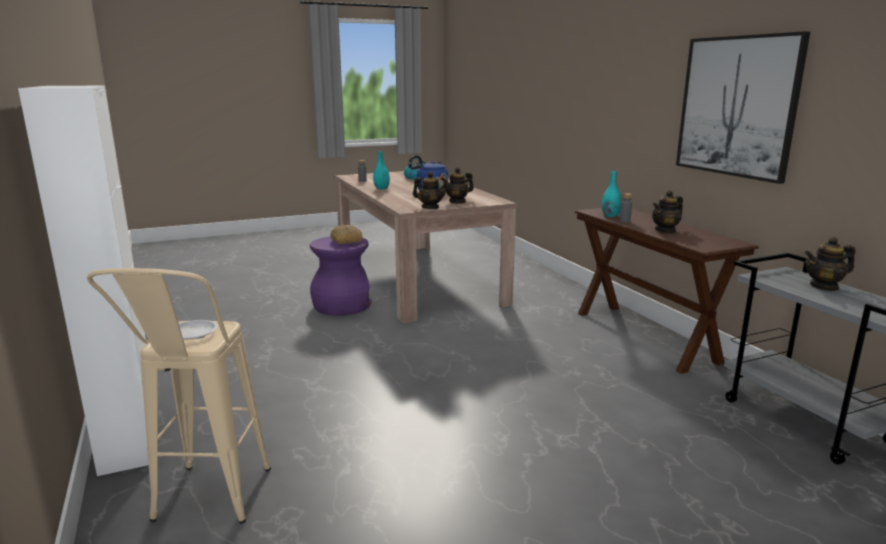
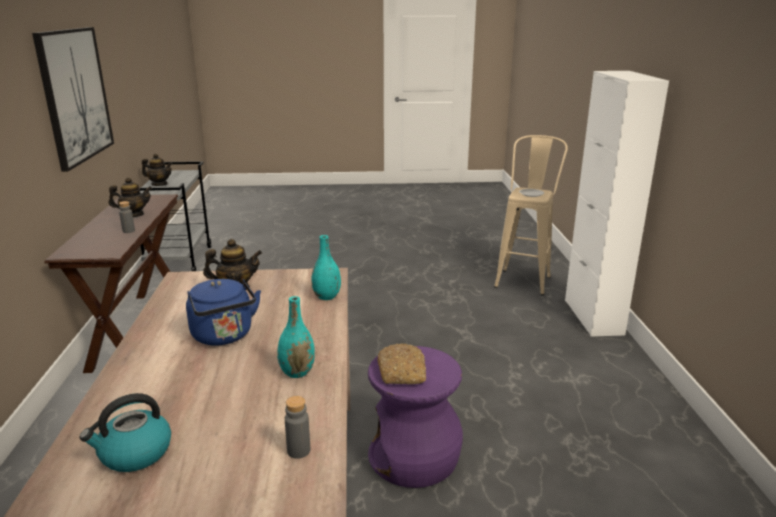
camera: 160 degrees left, 5 degrees up
(430, 207) = (294, 276): teapot -> none
(610, 216) = (116, 241): turquoise vase -> turquoise vase (326, 297)

